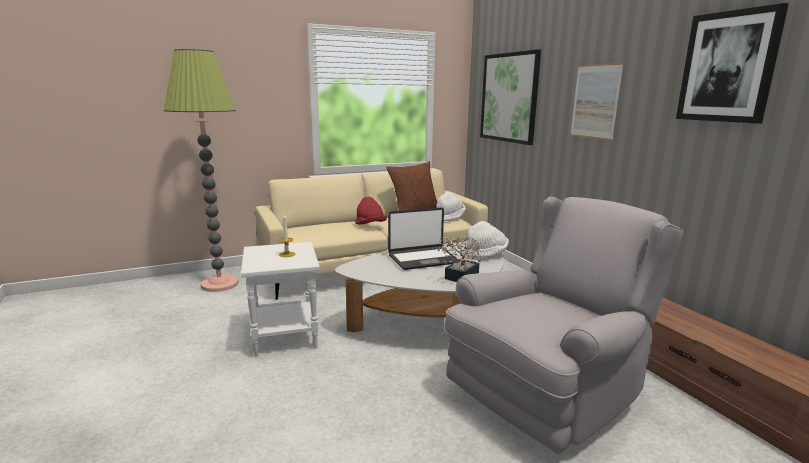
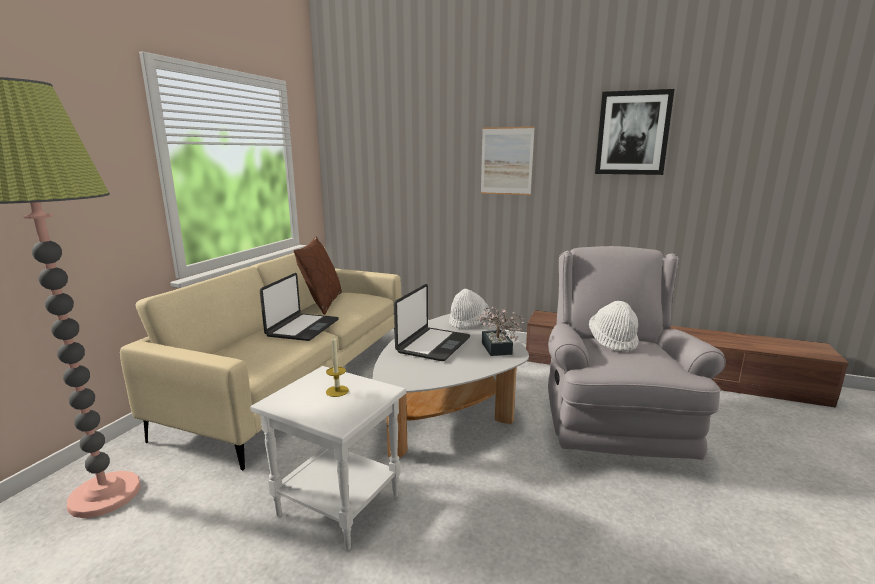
camera: 45 degrees left, 0 degrees up
(370, 226) = (302, 328): red hat -> laptop
(449, 218) = (362, 296): white hat -> white hat (613, 341)
(509, 97) = (389, 159): picture -> none

